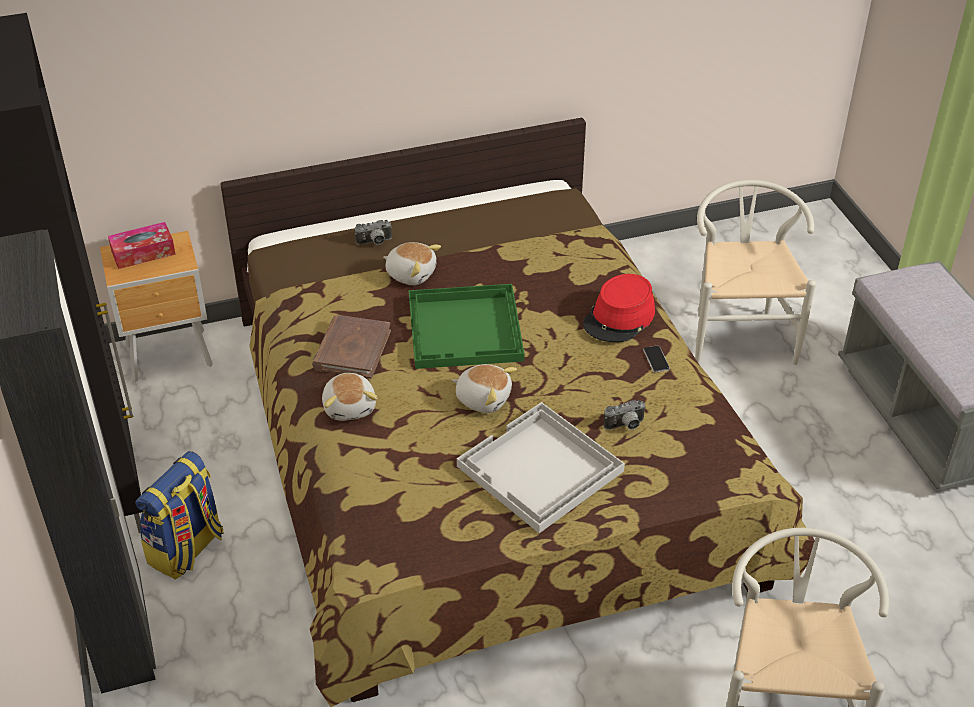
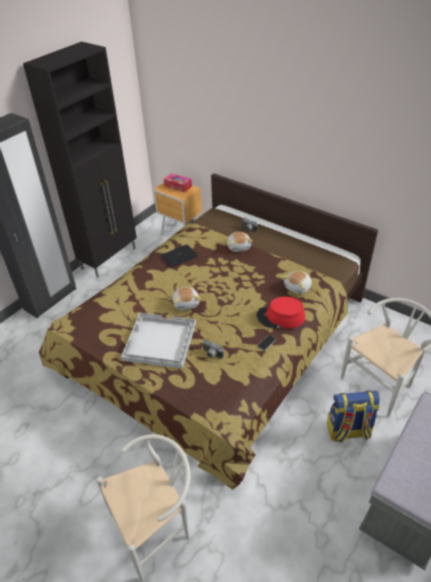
camera: 55 degrees right, 0 degrees up
(187, 550) = (98, 291): backpack -> backpack (348, 431)
(350, 406) = (148, 272): plush toy -> plush toy (298, 287)
(352, 350) = (179, 256): brown book -> laptop
(466, 329) = (222, 277): green tray -> none

